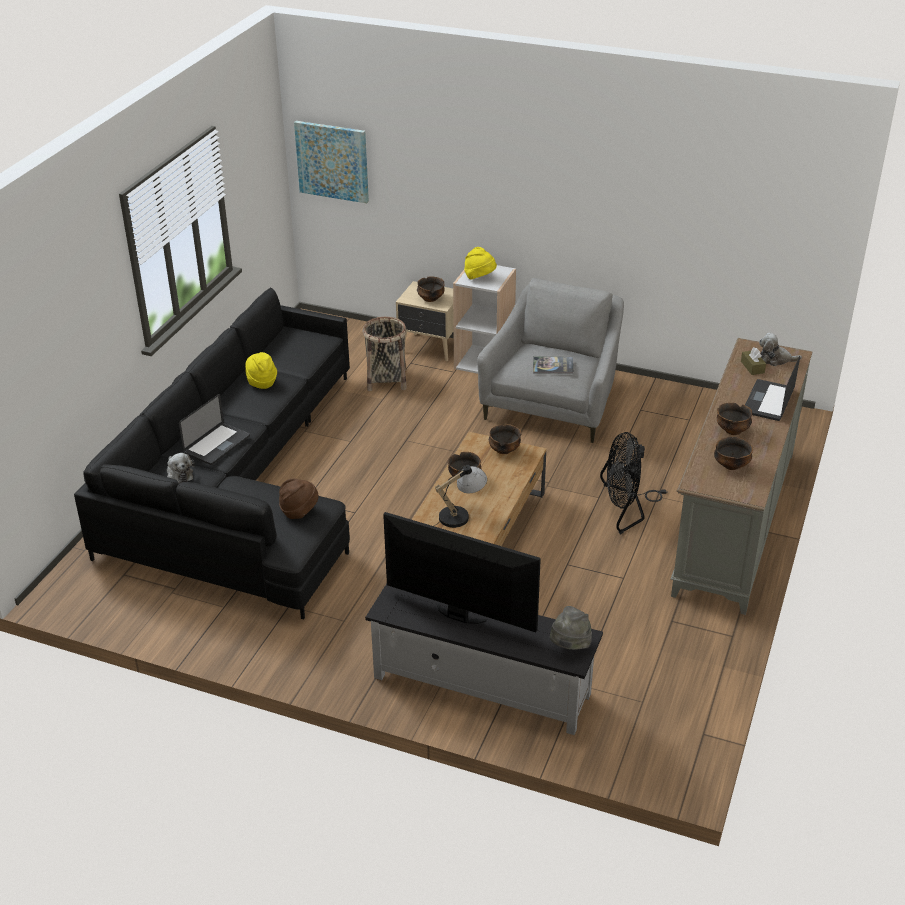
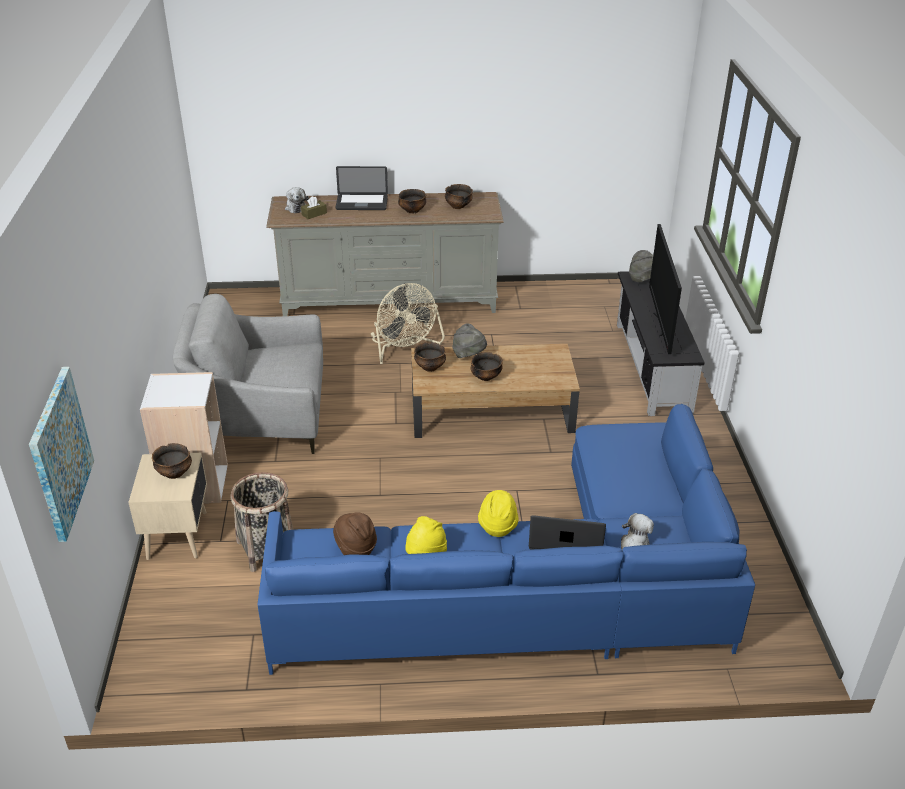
camera: 115 degrees left, 0 degrees up
(241, 487) = (537, 587): black sofa -> blue sofa
(299, 511) = (616, 443): brown hat -> brown hat (355, 548)
(461, 515) = (536, 366): table lamp -> none
(480, 277) = (184, 392): yellow hat -> yellow hat (497, 525)
(509, 478) = (469, 355): none -> grey hat
(553, 366) = (284, 361): book -> none
(627, 506) = (402, 348): black fan -> beige fan

